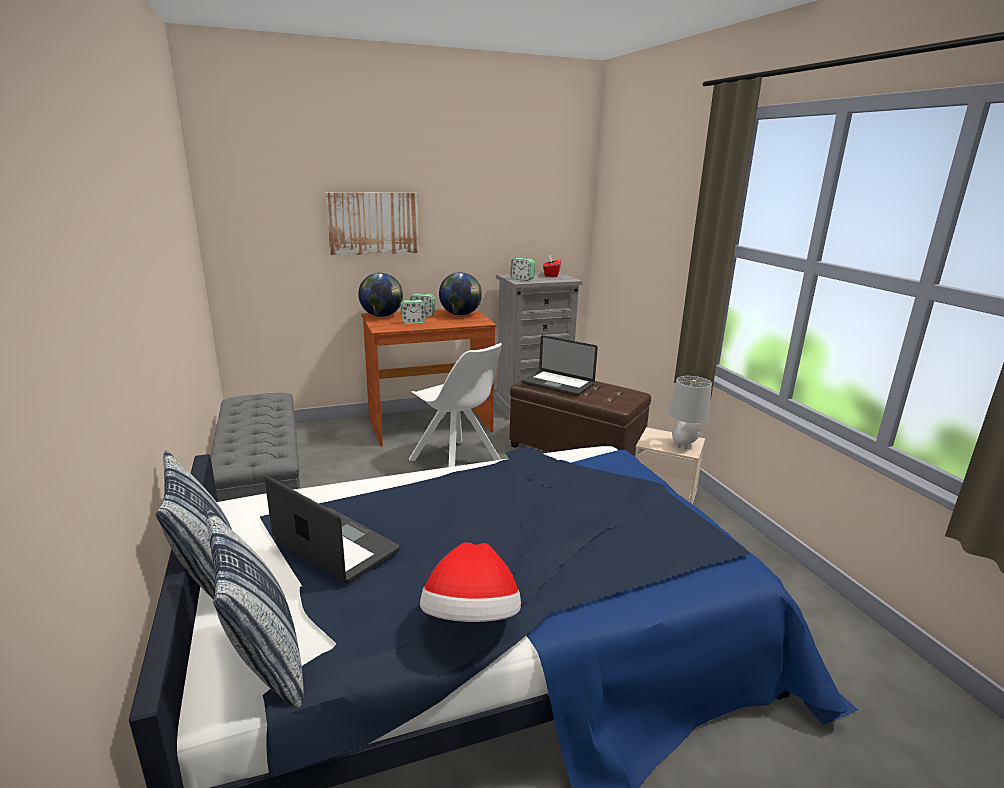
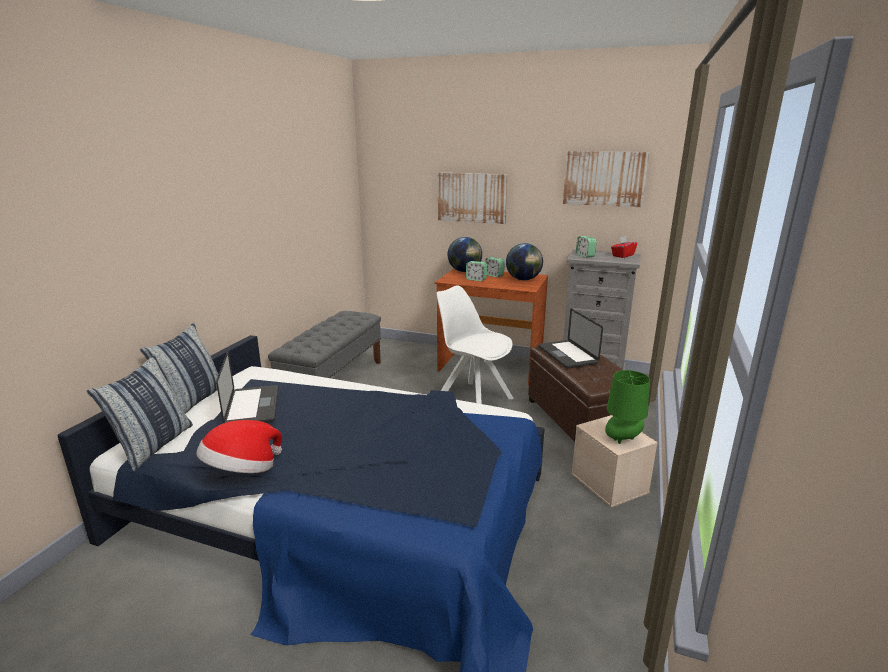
camera: 40 degrees right, 0 degrees up
(457, 462) = (472, 399): white chair -> white chair turned 135 degrees clockwise
(521, 195) = (604, 178): none -> picture
(684, 446) = (622, 441): grey table lamp -> green table lamp

